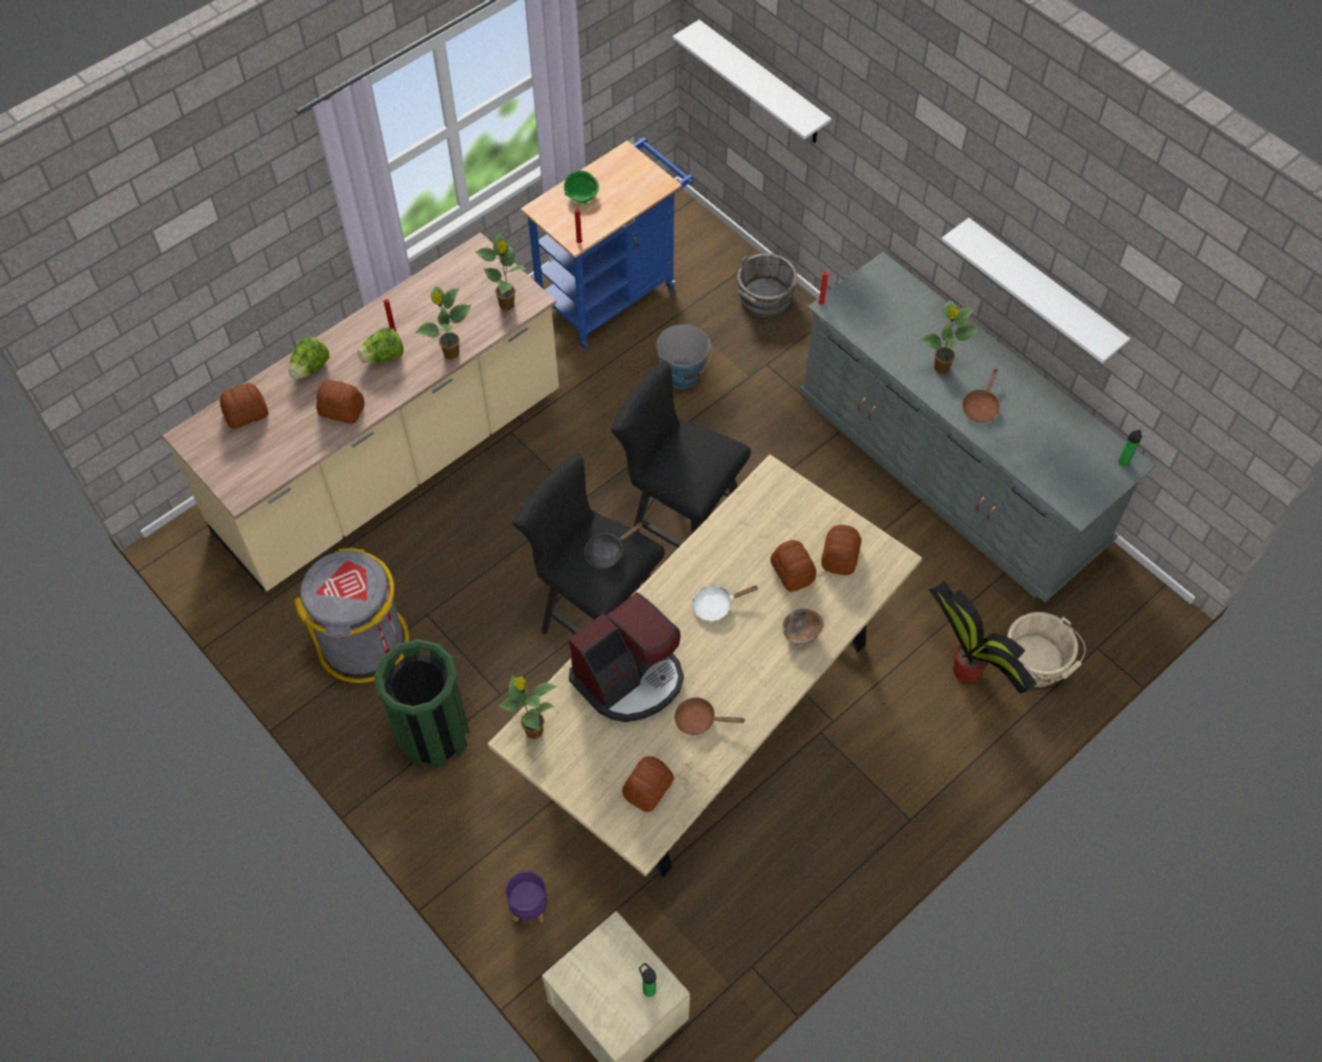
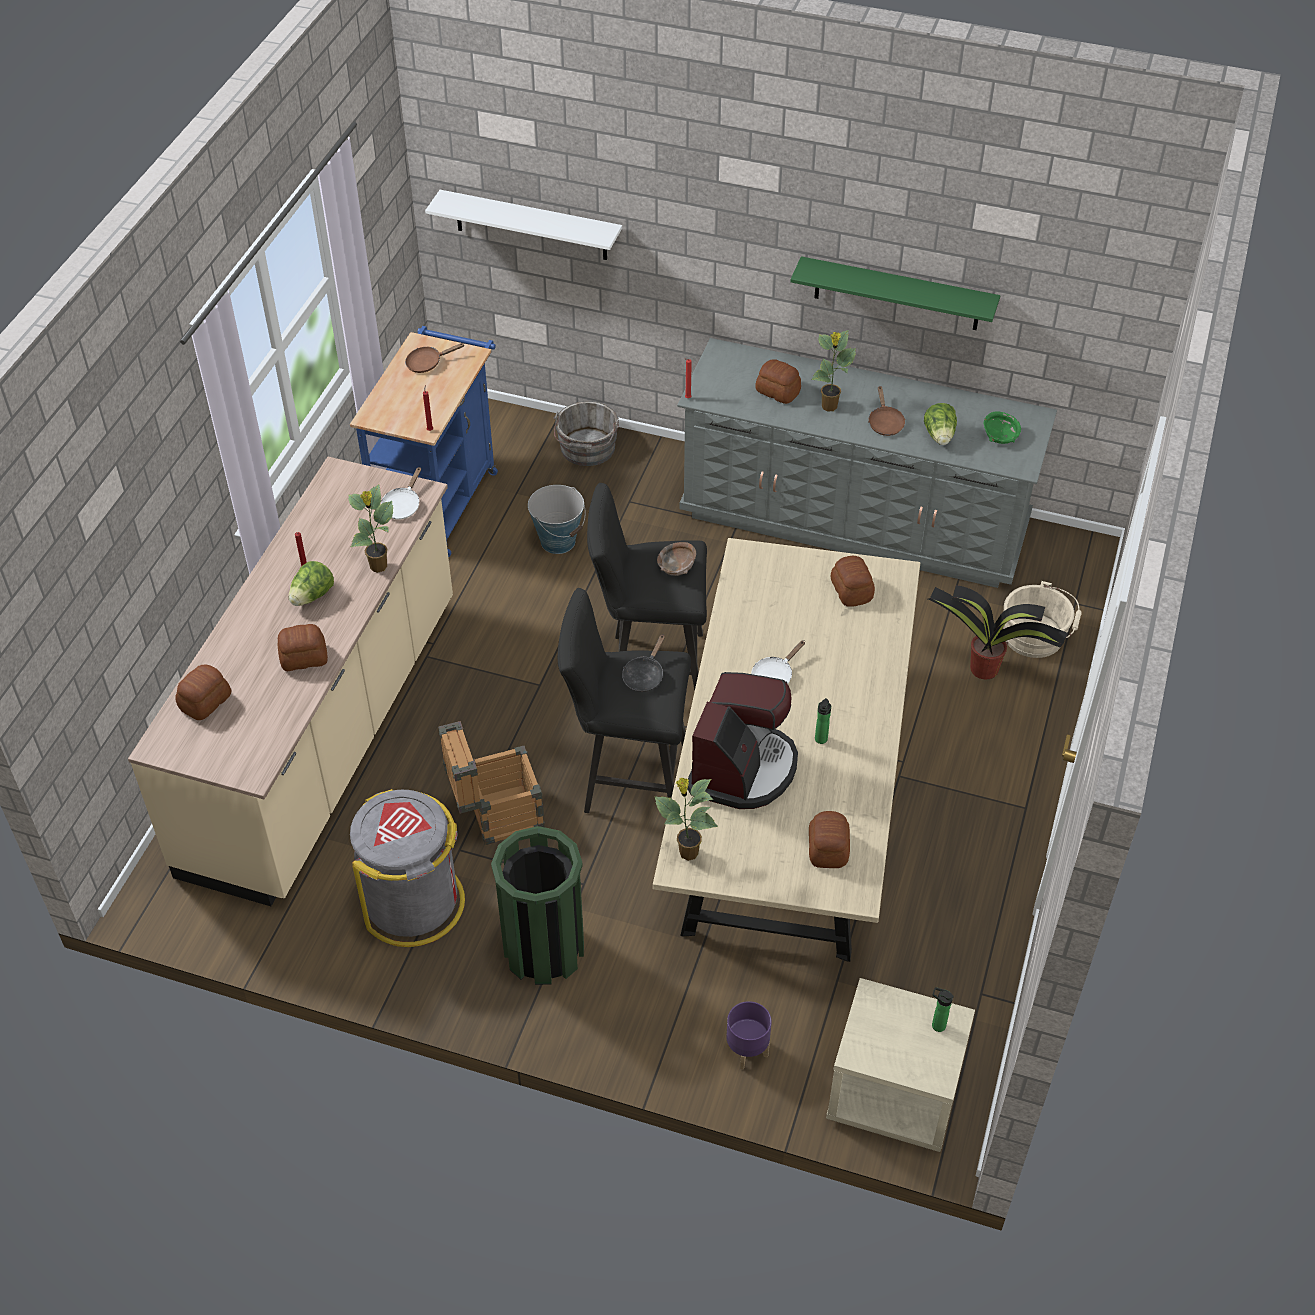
camera: 30 degrees left, 10 degrees down
(310, 368) = (243, 636): lettuce -> lettuce (939, 436)
(472, 600) = (495, 816): none -> crate
(507, 305) = (403, 505): potted plant -> white frying pan
(581, 195) = (401, 391): green bowl -> green bowl (999, 437)
(699, 720) = (830, 773): brown frying pan -> brown frying pan (427, 363)
(792, 571) = (820, 620): bread -> bread (778, 391)
(802, 632) = (865, 664): brown bowl -> brown bowl (677, 567)
(1042, 292) = (897, 294): white shelf -> green shelf
(1122, 463) = (1030, 418): bottle -> bottle (820, 740)

